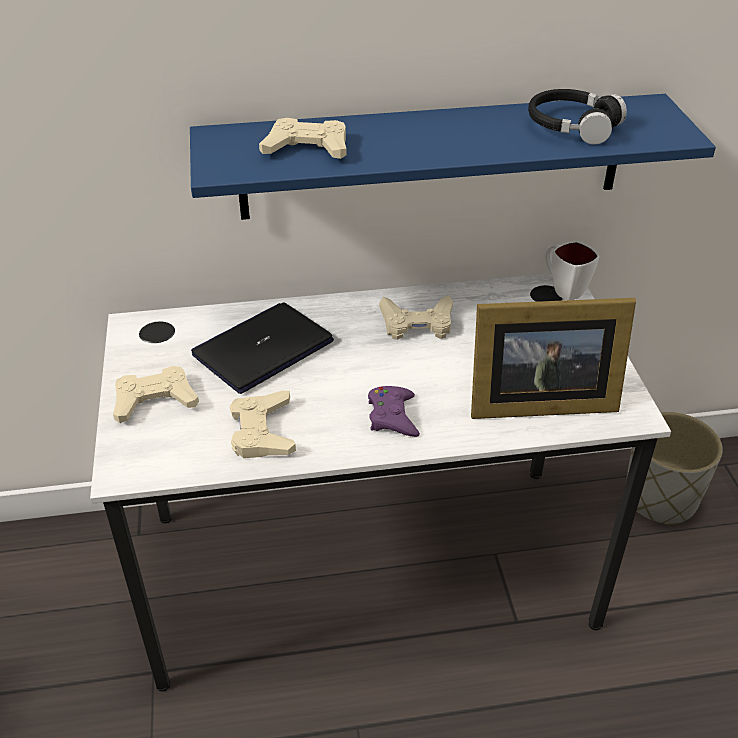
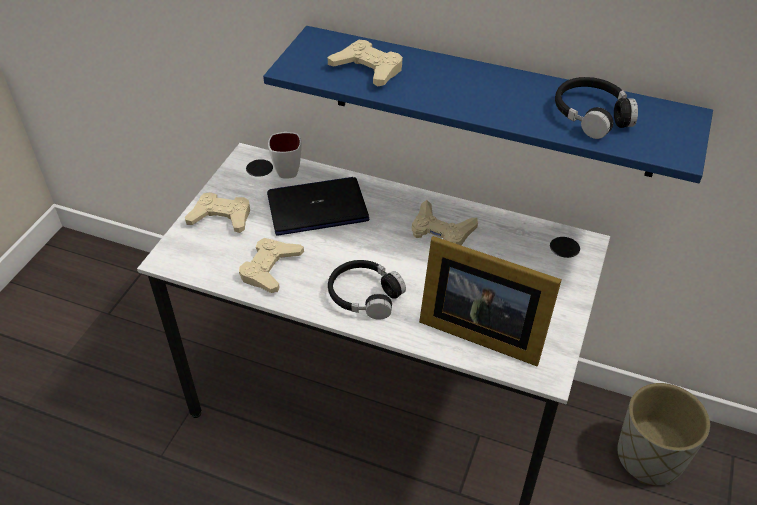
camera: 30 degrees right, 5 degrees up
(392, 416) = (365, 295): purple game controller -> black headphones
(563, 289) = (582, 247): white mug -> white mug (287, 168)

